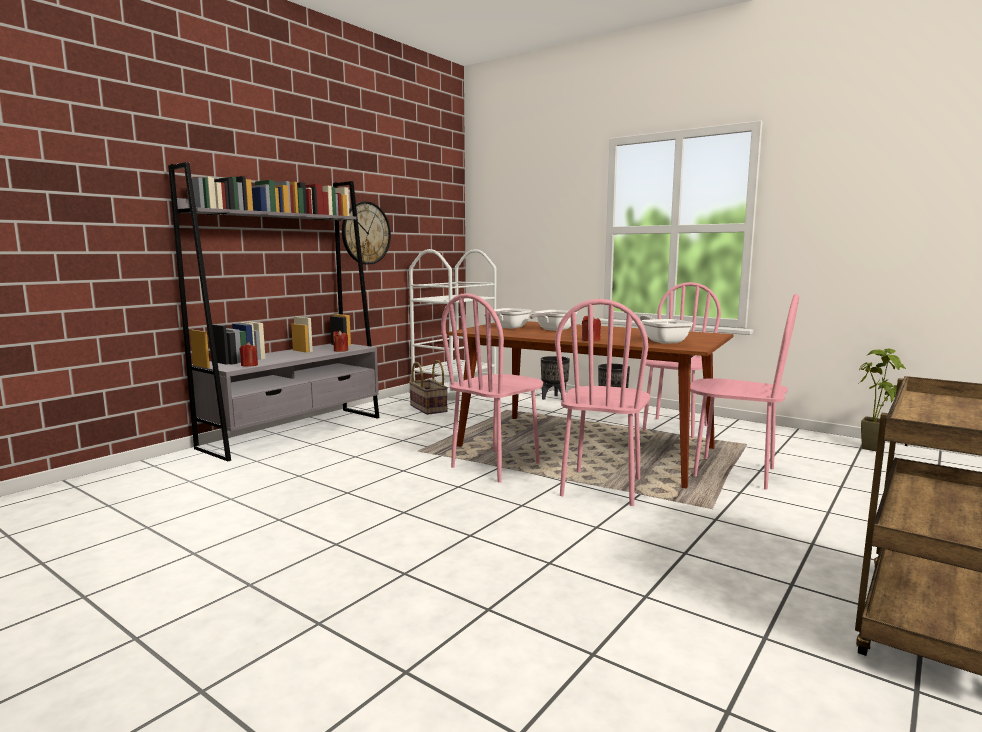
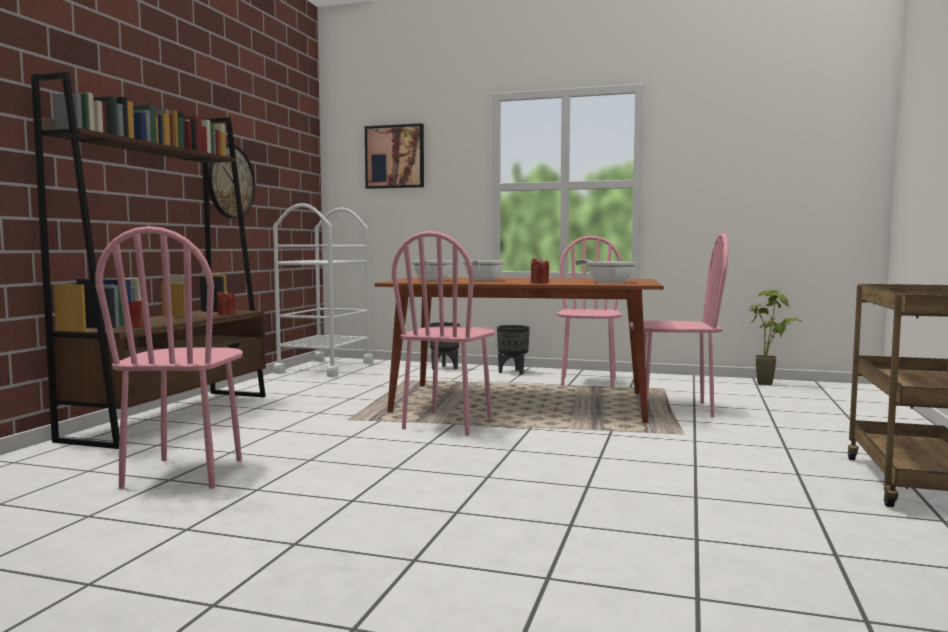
camera: 20 degrees left, 5 degrees down
(295, 432) = (173, 416): grey bookcase -> brown bookcase
(427, 408) = (313, 385): basket -> none
(523, 202) = (395, 157): none -> picture
(602, 487) = (572, 429): pink chair -> pink chair (185, 473)

